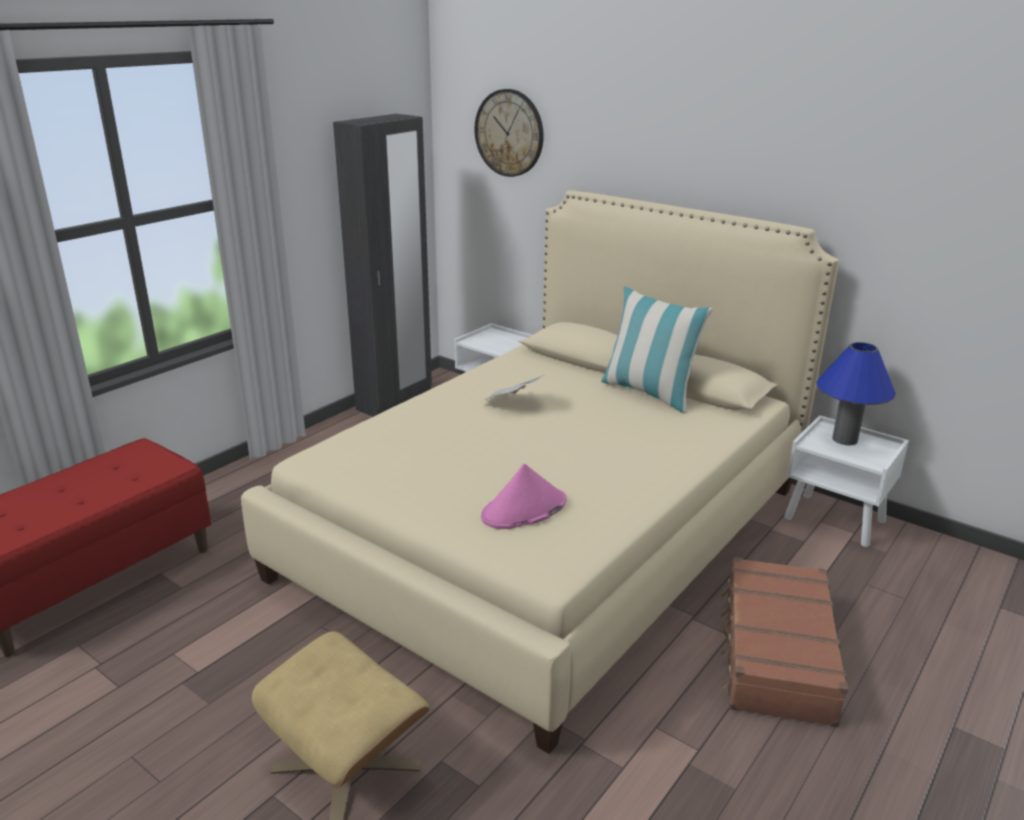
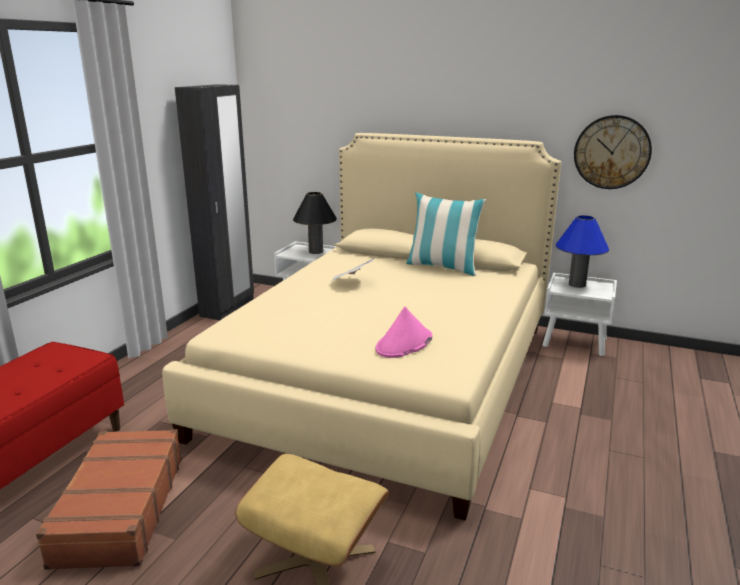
camera: 15 degrees left, 5 degrees down
(509, 133) = (303, 96): wall clock -> wall clock (612, 152)
(510, 342) = (316, 251): none -> black table lamp
(775, 653) = (582, 428): brown suitcase -> brown suitcase (119, 509)

